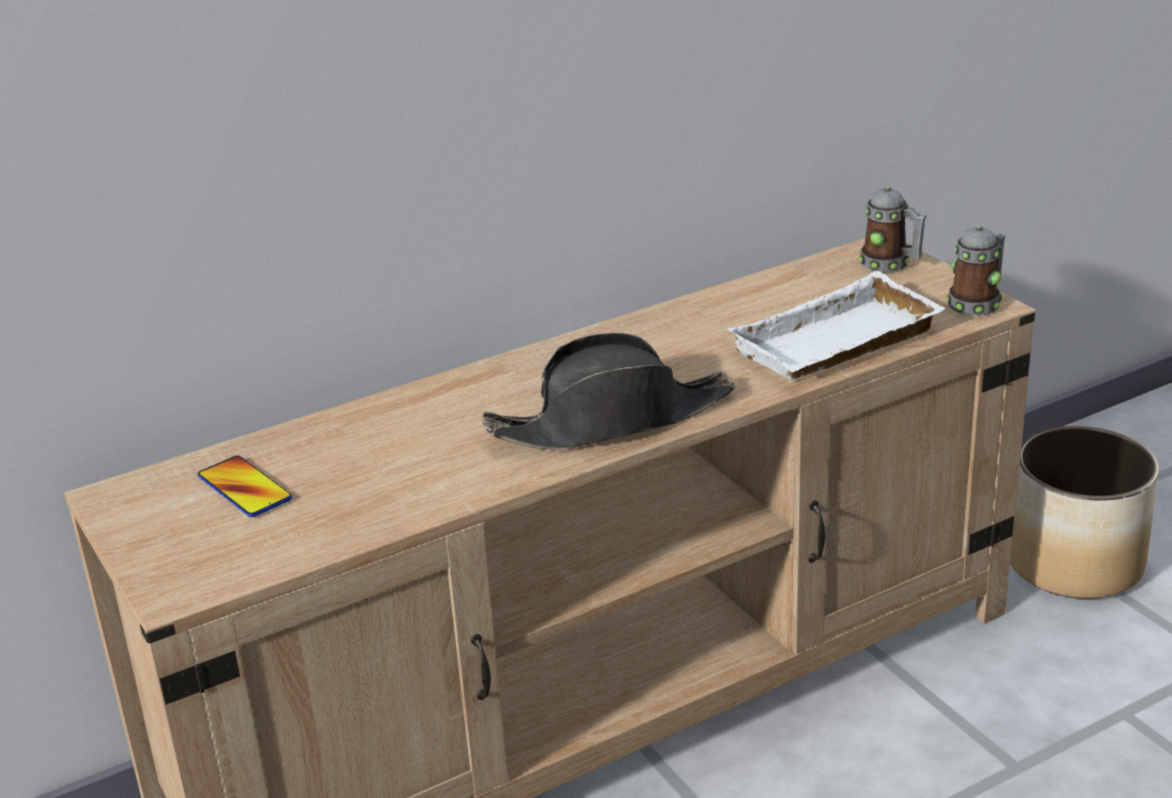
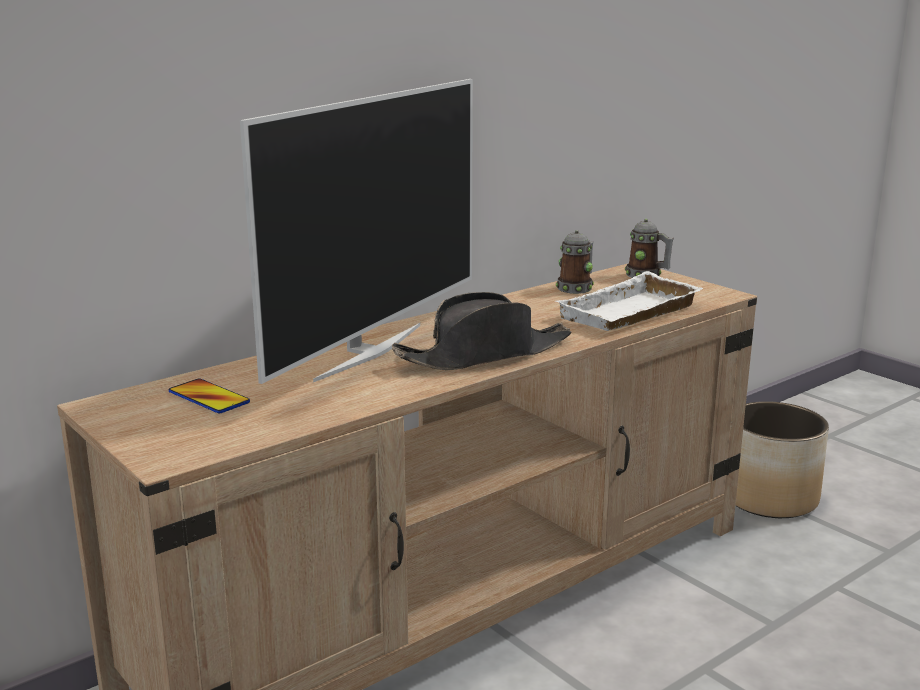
camera: 10 degrees left, 10 degrees down
(461, 409) = (367, 351): none -> television
(977, 302) = (716, 292): mug -> mug (577, 288)

